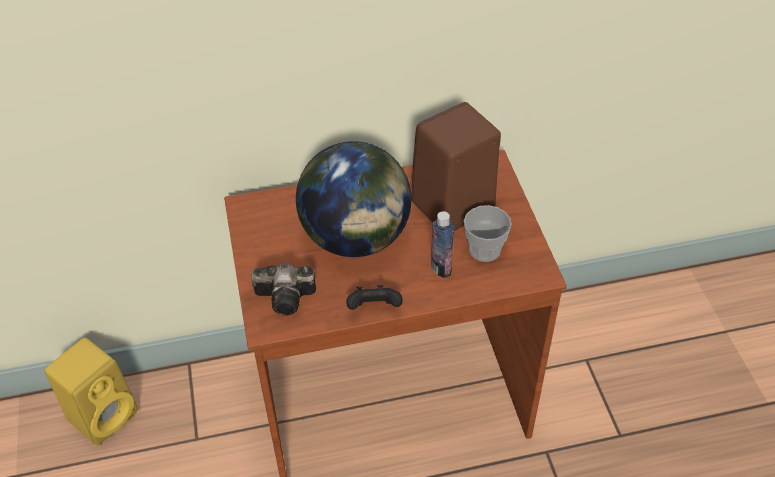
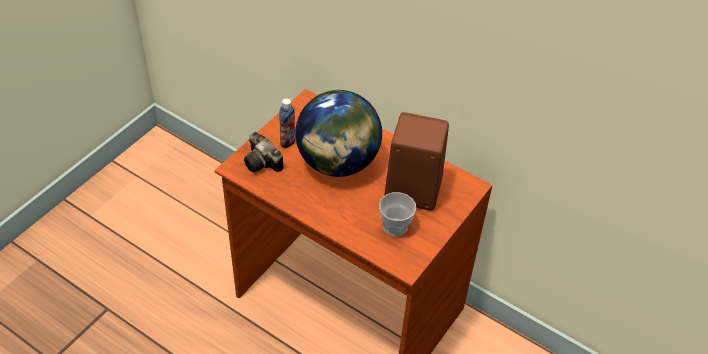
camera: 45 degrees right, 0 degrees up
(104, 413) = (205, 181): yellow speaker -> none
(374, 308) = (294, 205): black game controller -> none
(441, 267) = (358, 215): bottle -> bottle (287, 141)

